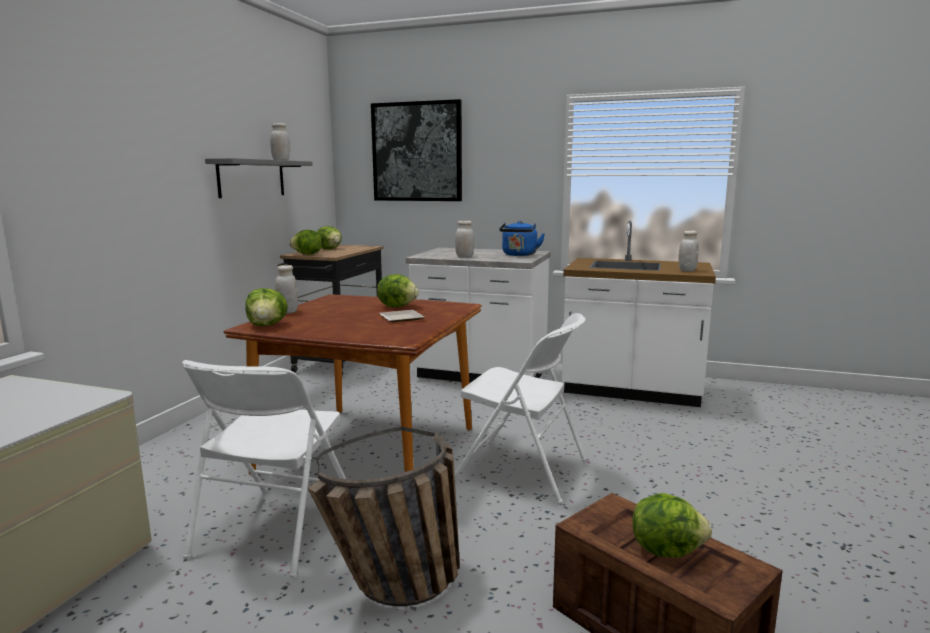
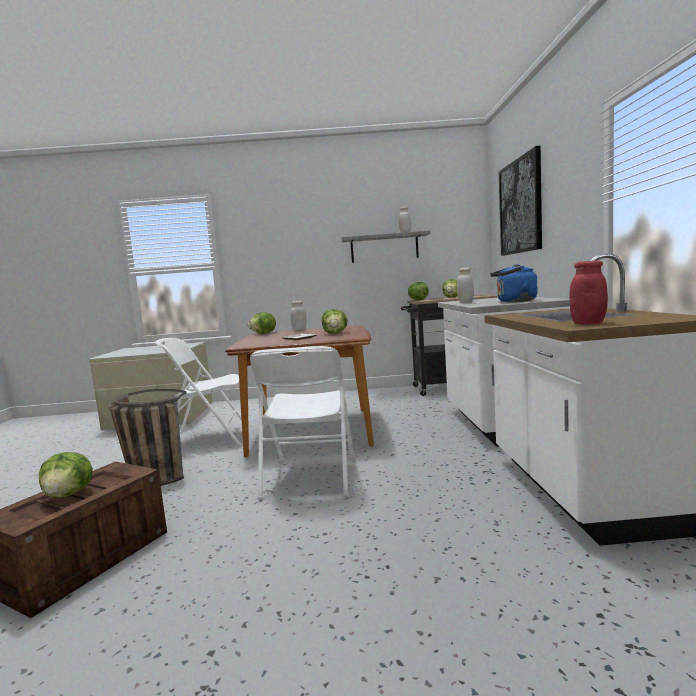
camera: 70 degrees right, 5 degrees down
(687, 270) = (588, 323): white jar -> red jar

